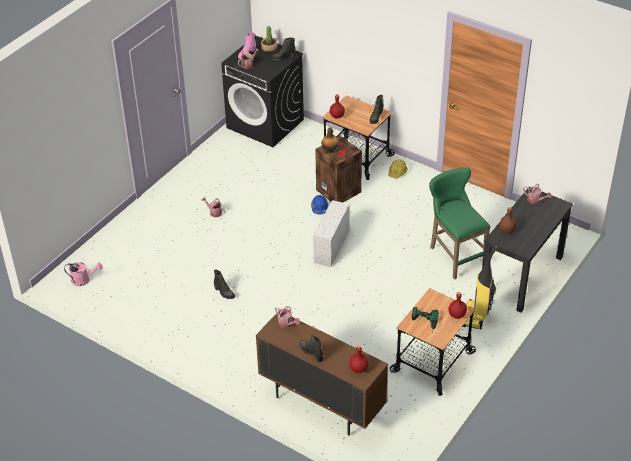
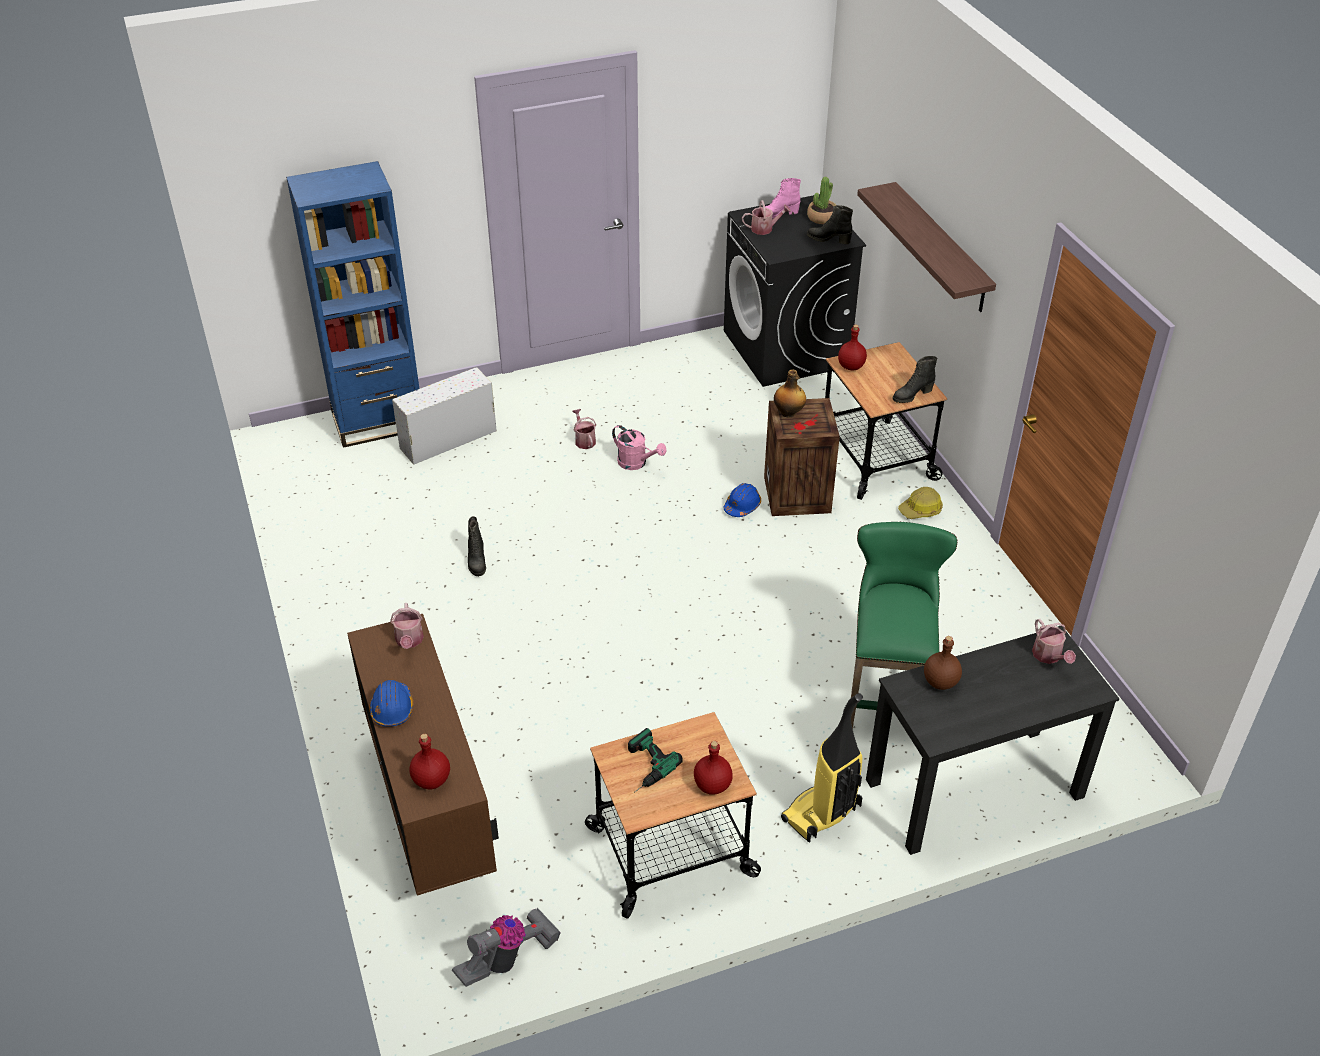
camera: 35 degrees right, 0 degrees up
(84, 280) = (321, 449): pink watering can -> pink watering can (636, 463)
(98, 252) = (378, 421): none -> blue bookcase
(311, 352) = (392, 709): black boot -> blue hard hat
(331, 247) = (699, 574): white storage box -> white storage box (447, 440)
(364, 41) = (941, 248): none -> shelf
(410, 436) = (508, 958): none -> vacuum cleaner

